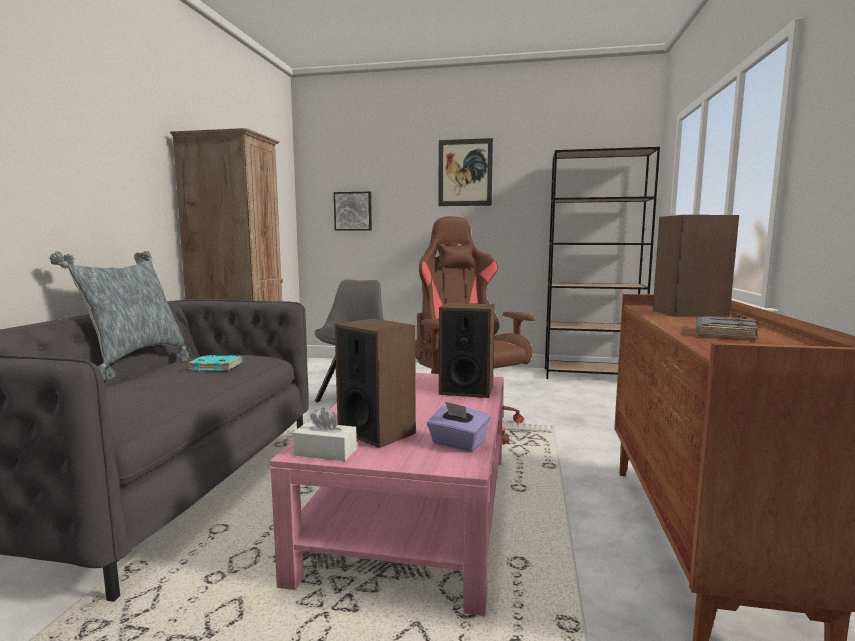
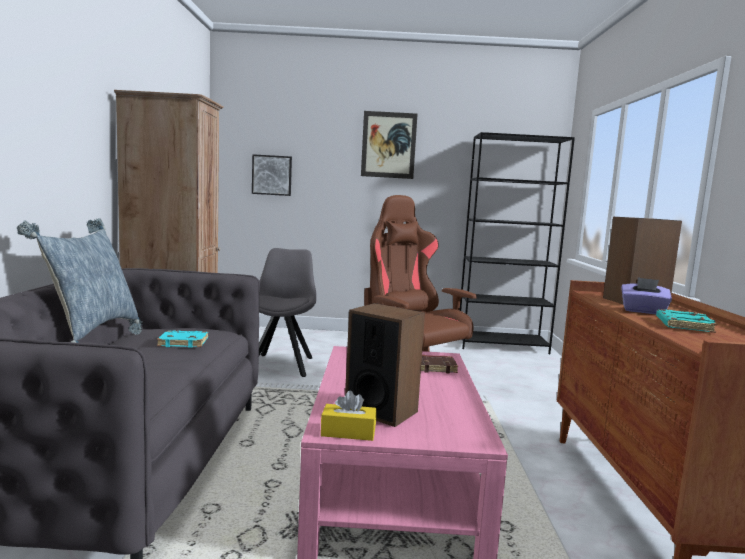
camera: 10 degrees left, 0 degrees up
(325, 452) = (348, 432): white tissue box -> yellow tissue box
(457, 443) = (461, 421): purple tissue box -> purple tissue box (643, 311)
(466, 390) = (435, 367): speaker -> brown book
(591, 375) = (502, 346): beige bookcase -> black bookcase
(723, 333) = (682, 325): grey book -> turquoise book

